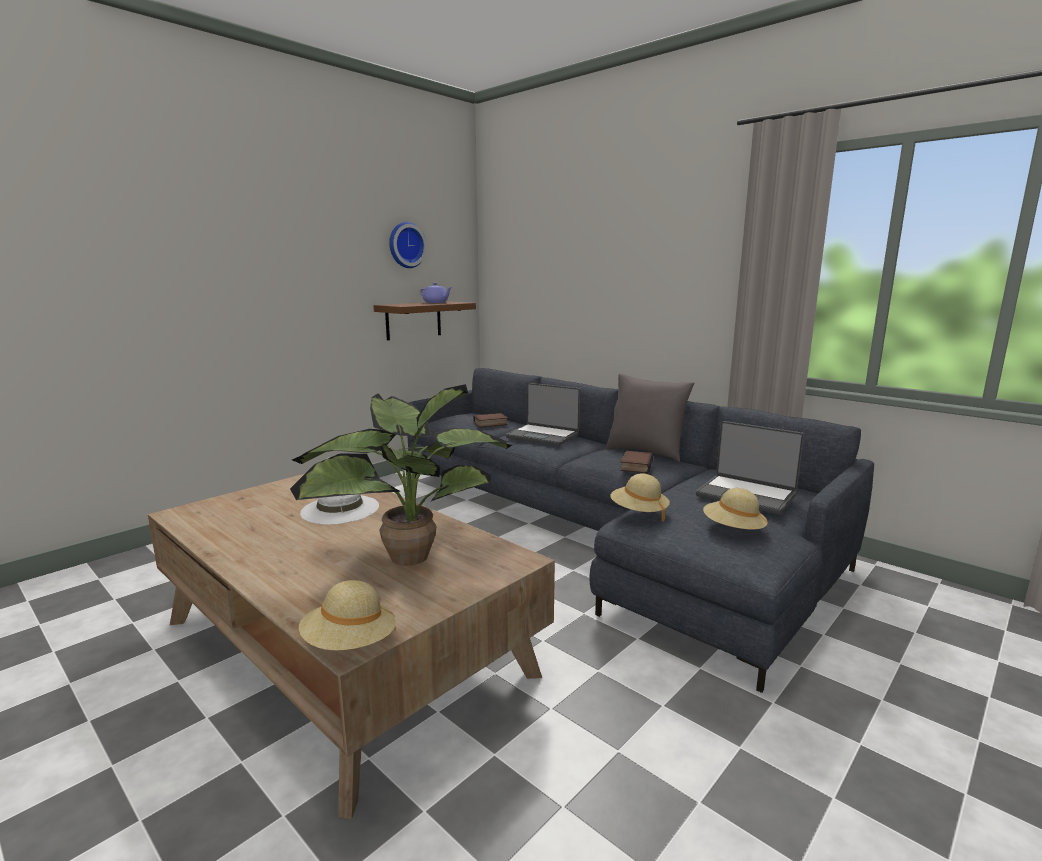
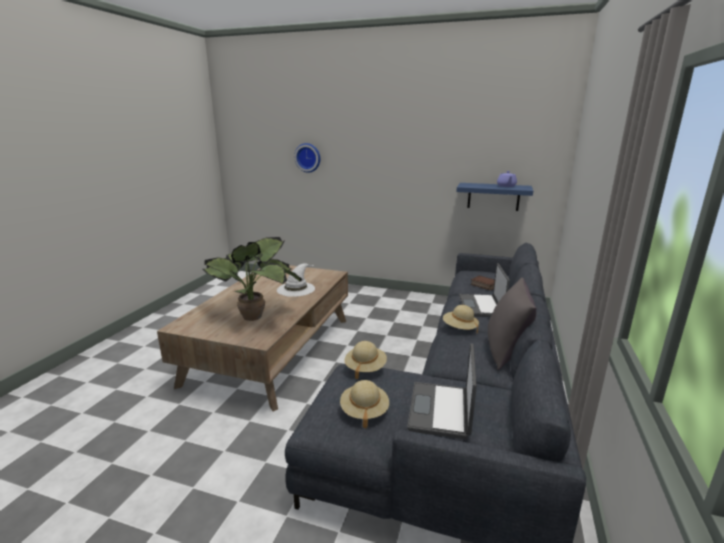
camera: 65 degrees right, 5 degrees up
(349, 644) = (176, 326): beige hat -> beige hat (459, 328)
(405, 245) = (495, 141): wall clock -> wall clock (308, 157)
(413, 320) = (493, 196): brown shelf -> blue shelf
(635, 466) = (456, 351): book -> none

